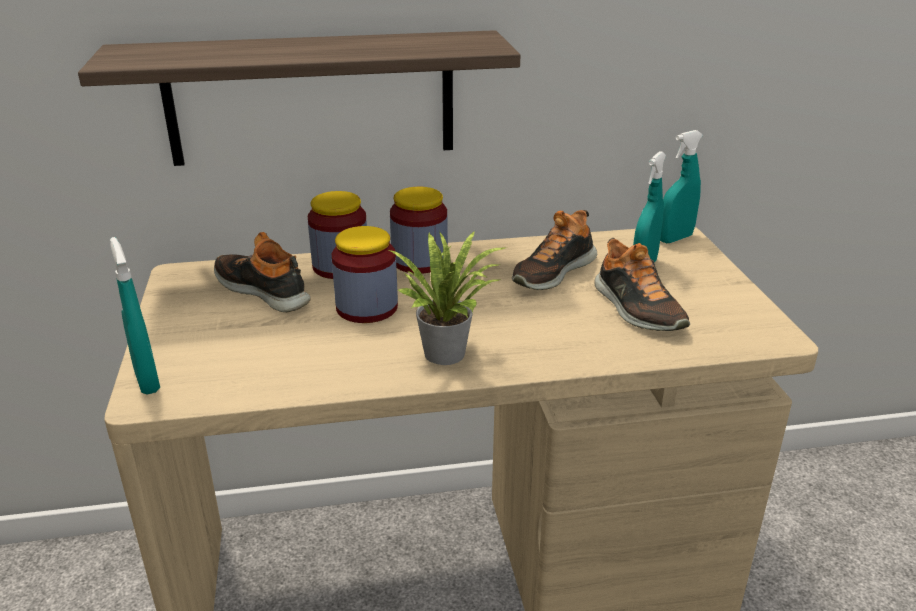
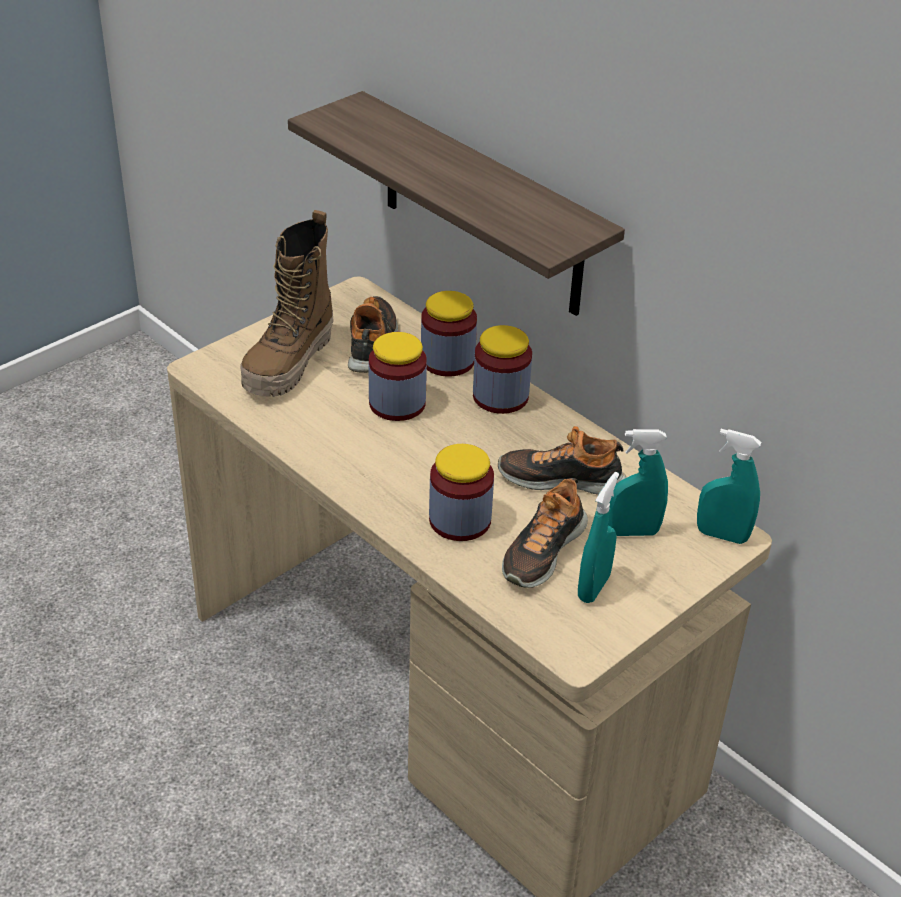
camera: 55 degrees right, 10 degrees up
(147, 381) = (218, 356): turquoise spray bottle -> turquoise spray bottle (593, 587)
(227, 342) = (290, 364): none -> boot
(449, 351) = (374, 471): potted plant -> none
(562, 332) = (460, 520): none -> jar

